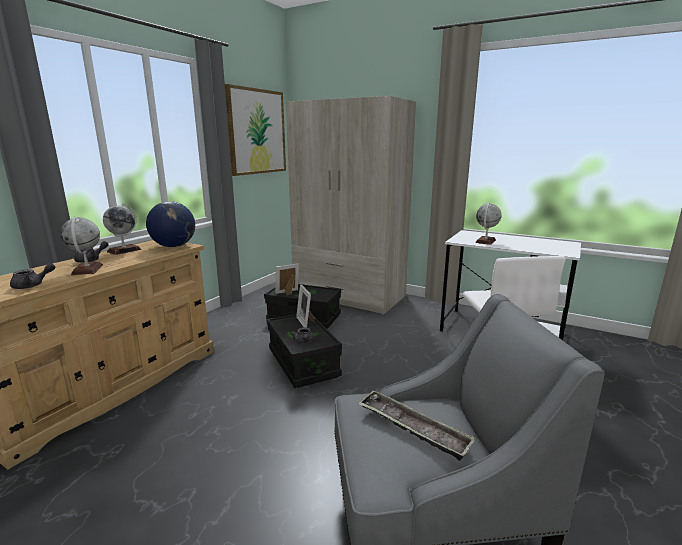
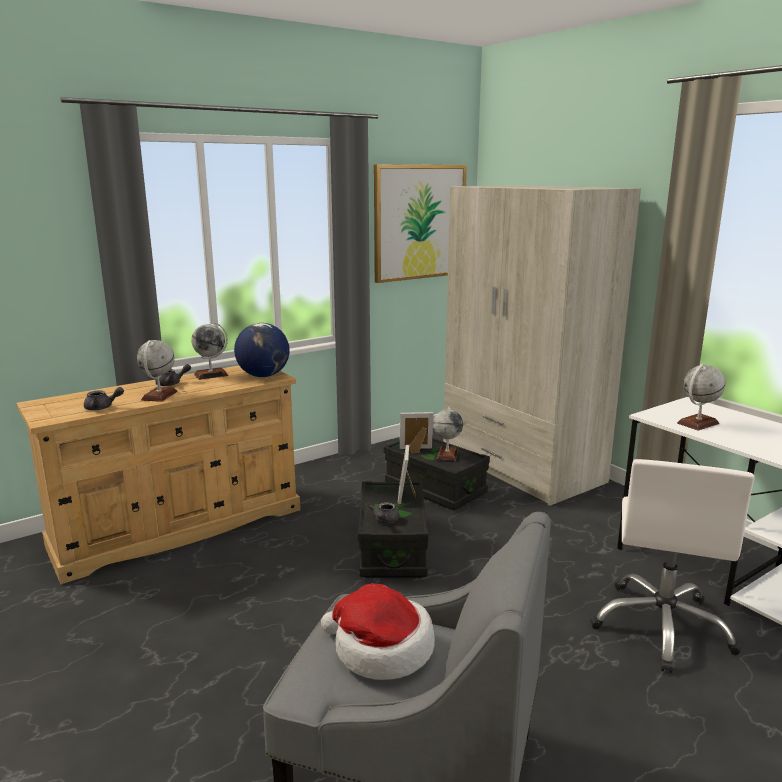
camera: 25 degrees right, 0 degrees up
(312, 291) = (447, 454): none -> globe
(413, 428) = (381, 649): tray -> hat

